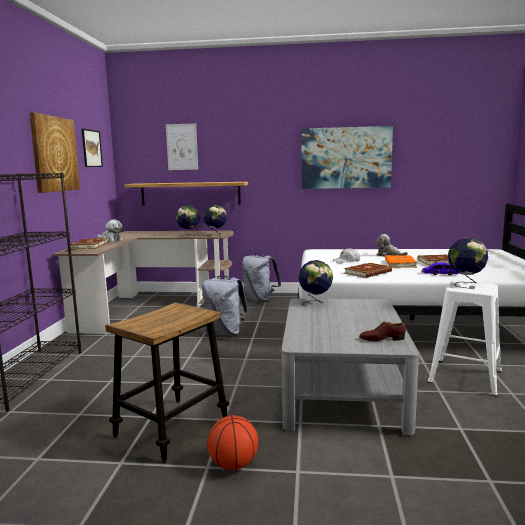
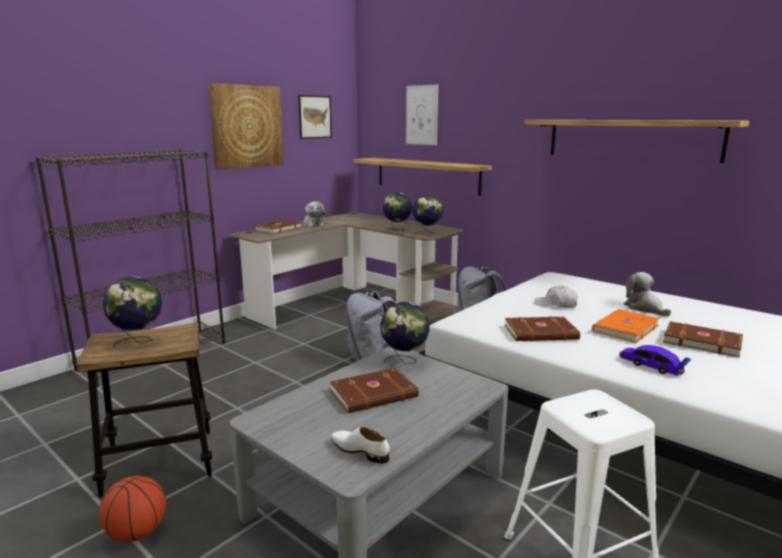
camera: 35 degrees right, 5 degrees up
(334, 318) = (374, 394): none -> brown book
(345, 158) = (631, 139): picture -> shelf
(382, 339) = (359, 451): brown shoe -> white shoe
(465, 284) = (595, 404): globe -> globe (138, 341)

